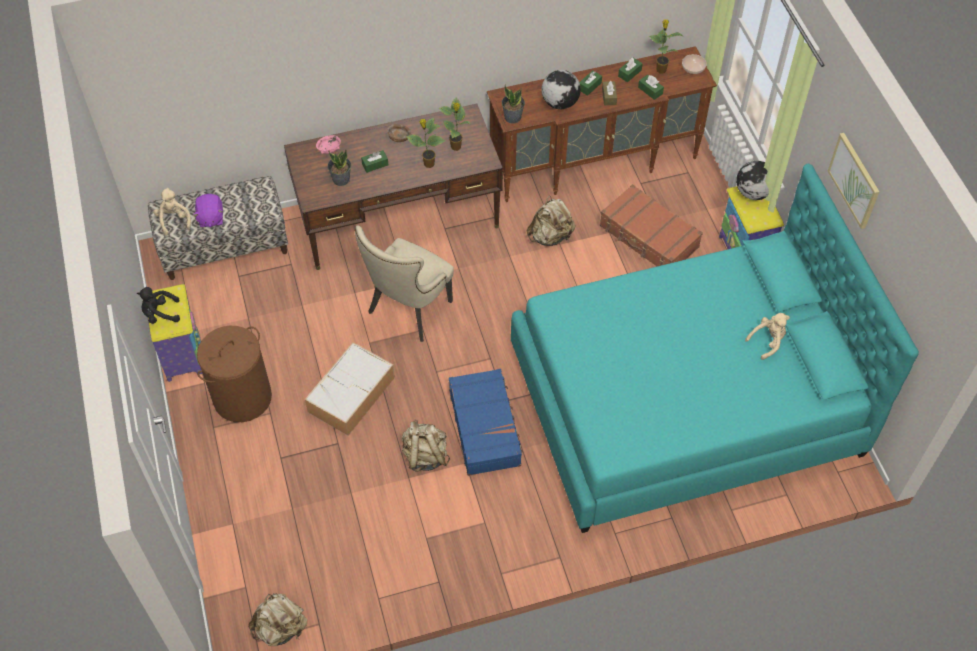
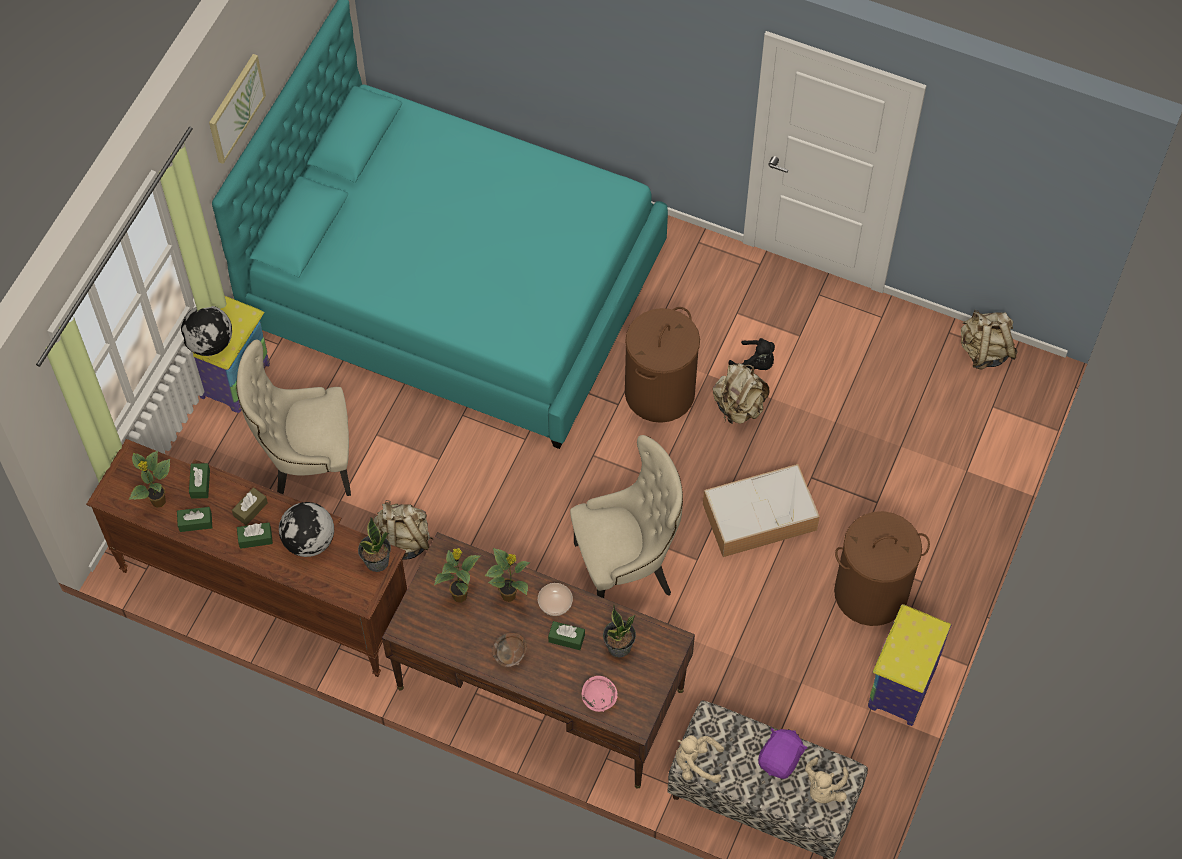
camera: 140 degrees left, 5 degrees up
(160, 314) = (923, 648): black plush toy -> black plush toy (755, 363)
(485, 427) = (660, 393): blue suitcase -> brown laundry basket
(648, 237) = (308, 464): brown suitcase -> beige chair
(692, 68) = (124, 477): bowl -> bowl (555, 603)
(767, 341) = (383, 185): beige plush toy -> beige plush toy (696, 764)

